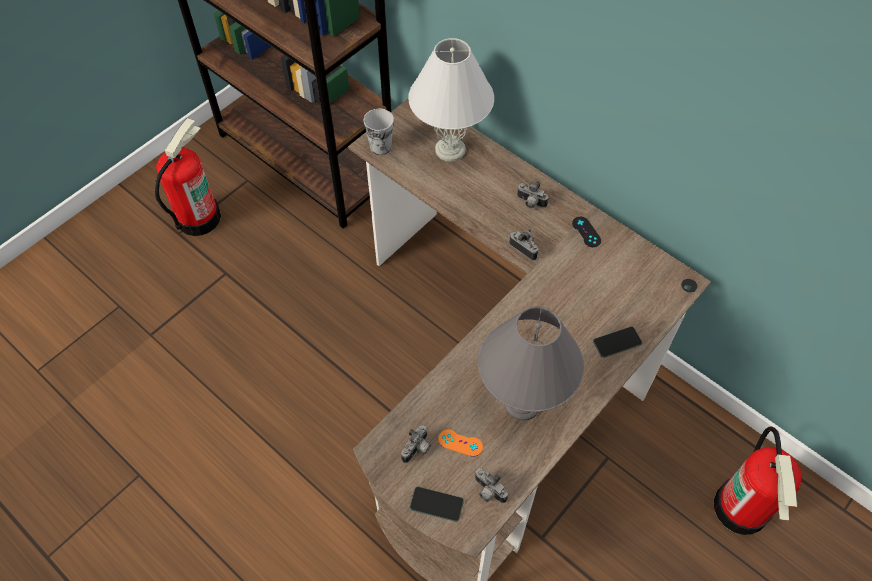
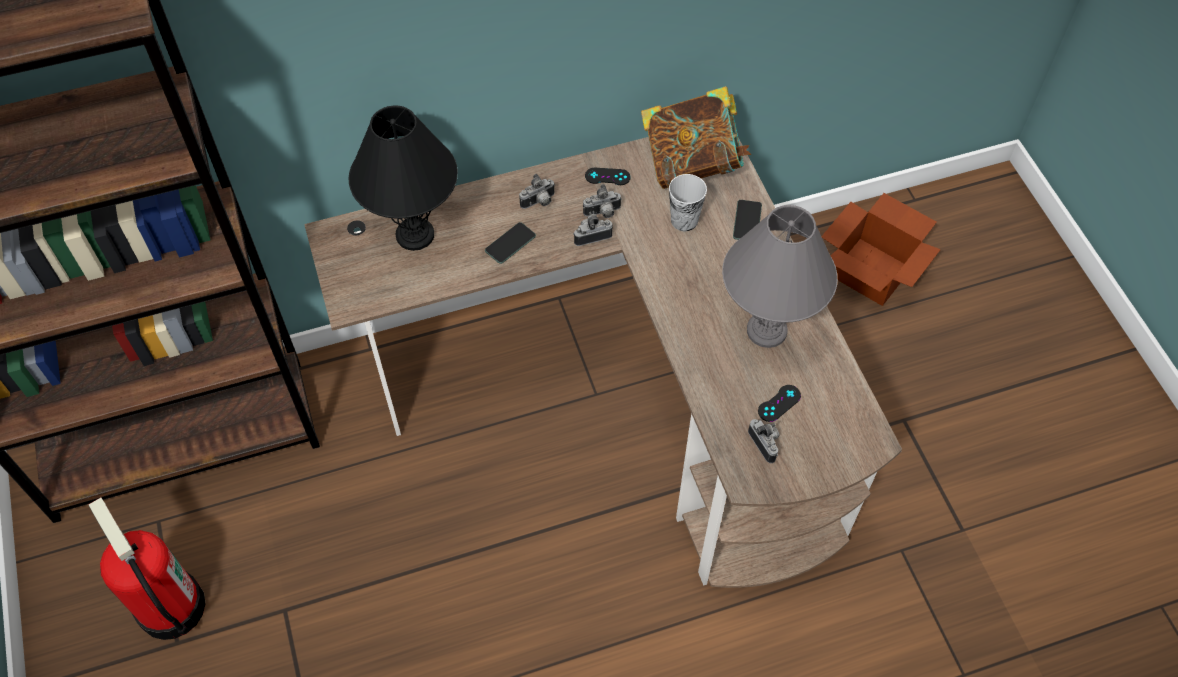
camera: 60 degrees left, 0 degrees up
(380, 147) = (358, 296): cup -> cup (684, 220)
(436, 504) = (833, 455): phone -> phone (510, 243)
(450, 150) = (416, 235): white table lamp -> black table lamp
(460, 443) = (779, 403): orange game controller -> black game controller
(488, 491) = (843, 406): camera -> camera (603, 213)
(643, 280) = (692, 164): none -> book
(742, 508) = (873, 271): fire extinguisher -> cardboard box

